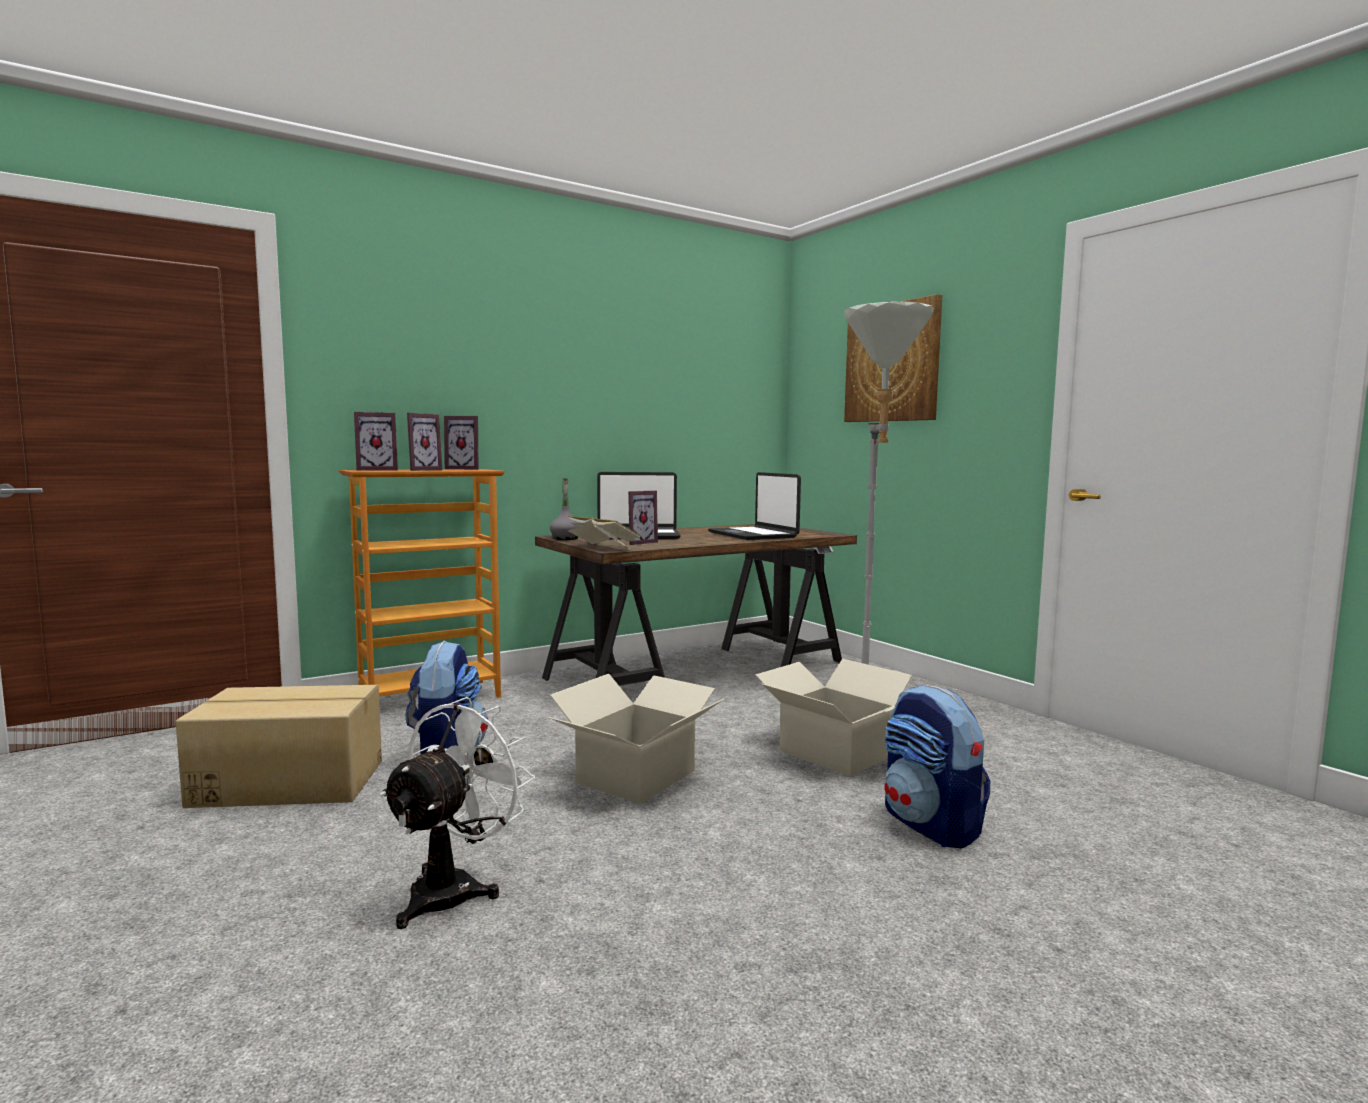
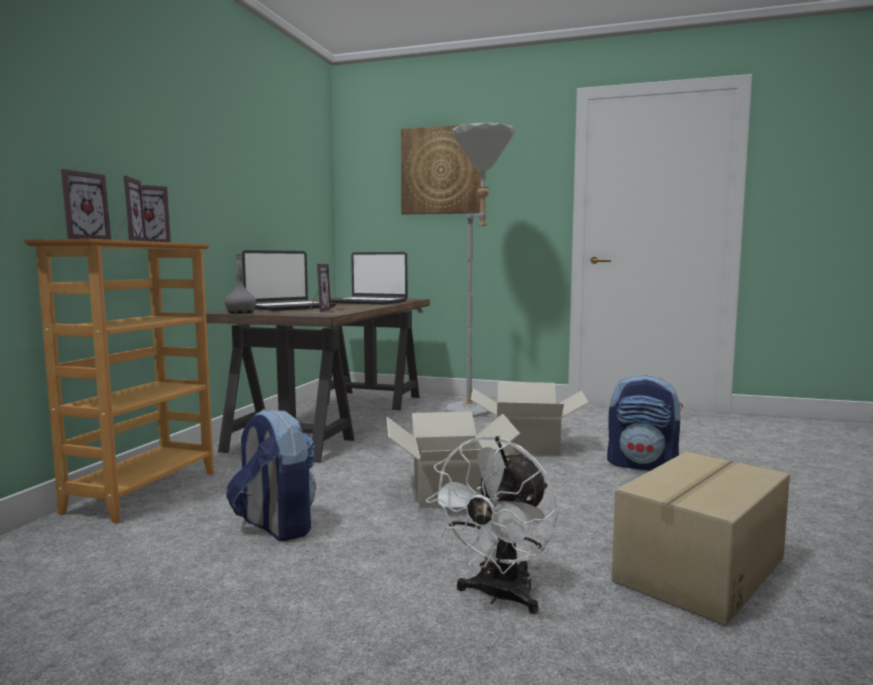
camera: 40 degrees left, 0 degrees up
(289, 782) = (159, 596): cardboard box -> cardboard box (697, 569)
(454, 888) = (498, 596): white fan -> white fan turned 135 degrees counterclockwise
(602, 548) = (311, 314): book -> none

